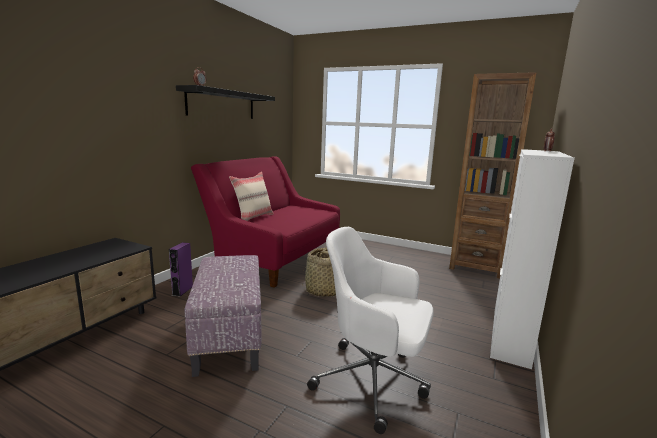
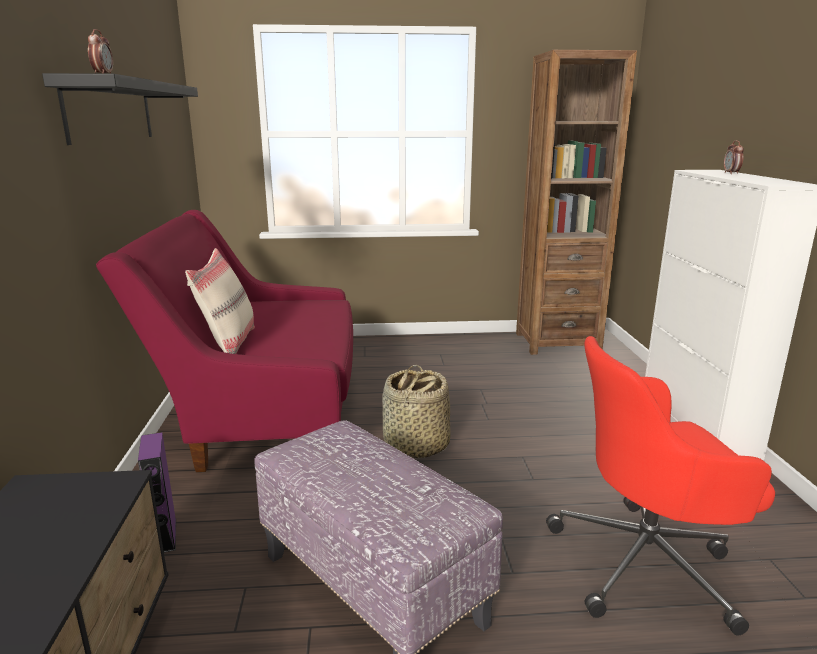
camera: 30 degrees left, 5 degrees up
(373, 381) = (647, 563): white office chair -> red office chair

